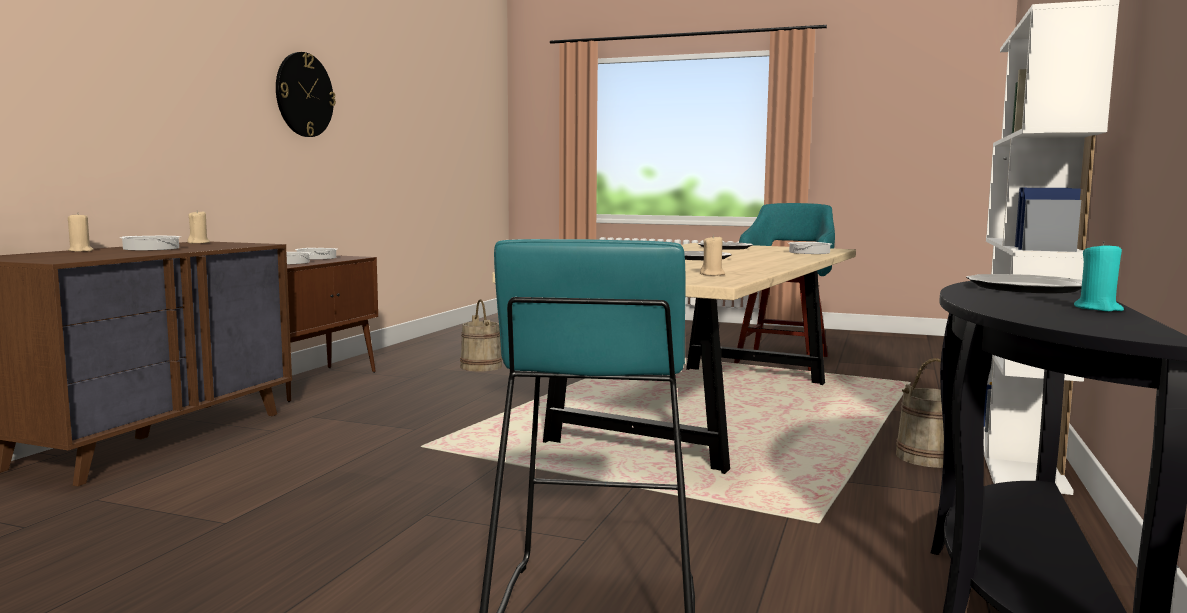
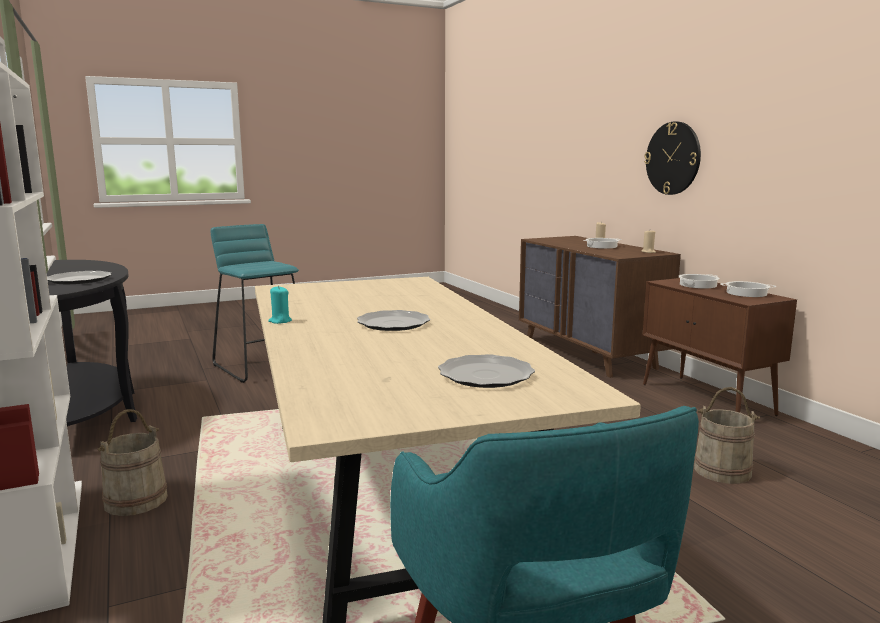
camera: 135 degrees right, 5 degrees up
(304, 95) = (814, 125): wall clock -> wall clock (673, 158)
(712, 274) = (299, 295): beige candle -> none
(809, 252) = (327, 382): cooking pot -> none
(1098, 309) = (64, 270): turquoise candle -> turquoise candle (280, 321)

